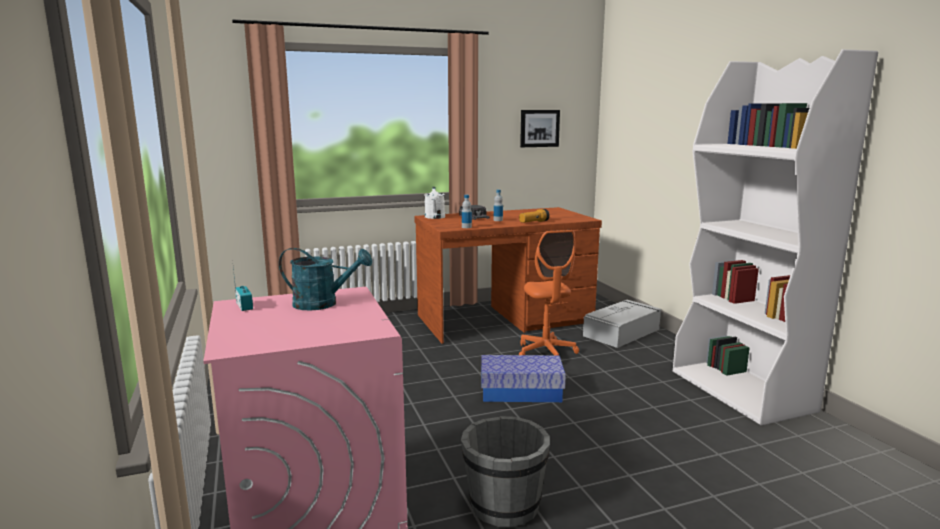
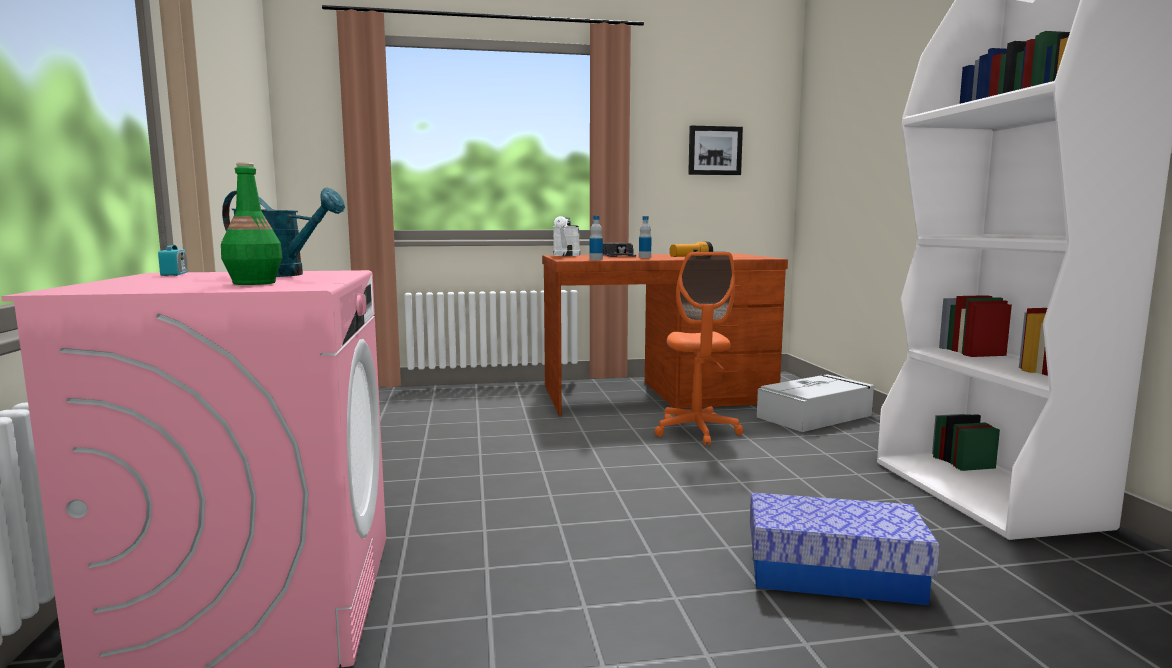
camera: 10 degrees right, 5 degrees down
(331, 324) = (254, 283): none -> green bottle
(504, 505) = (542, 611): grey bucket -> none
(521, 392) = (640, 472): storage box -> storage box (833, 574)

